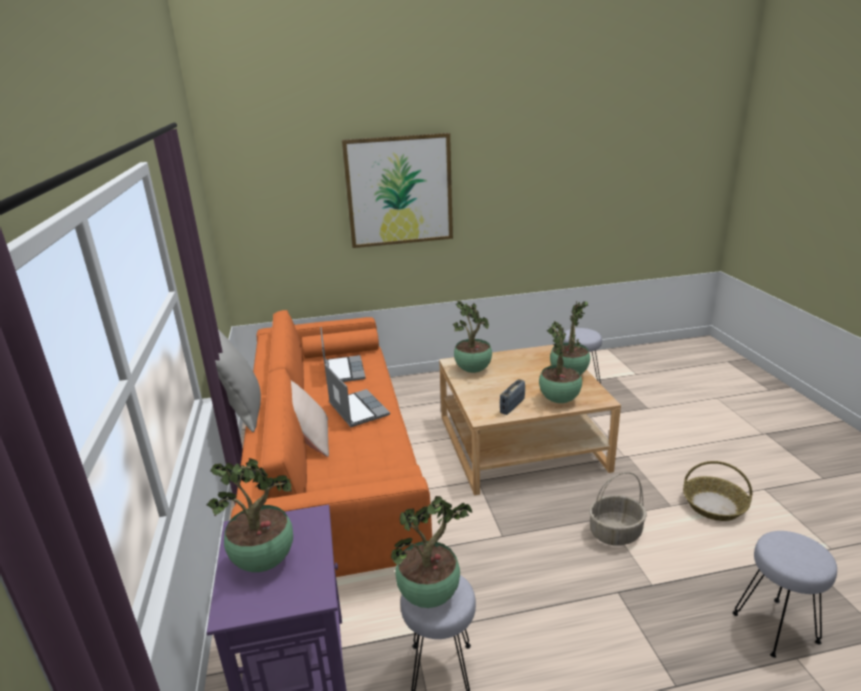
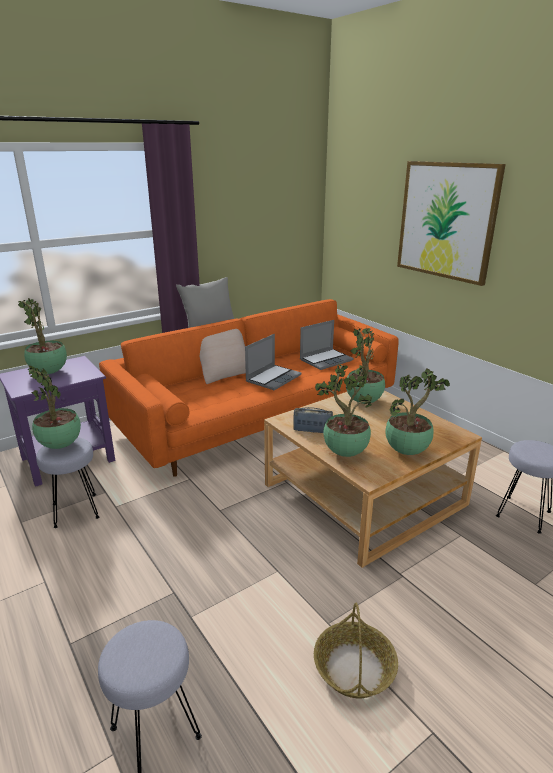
camera: 65 degrees right, 0 degrees up
(615, 533) = (256, 581): basket -> none

